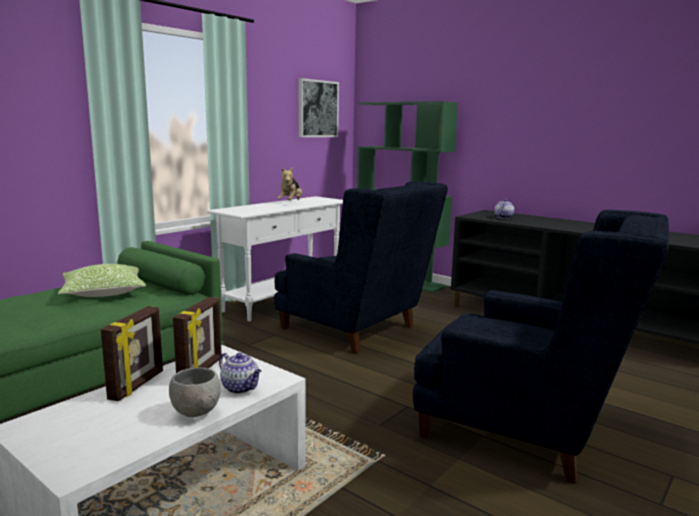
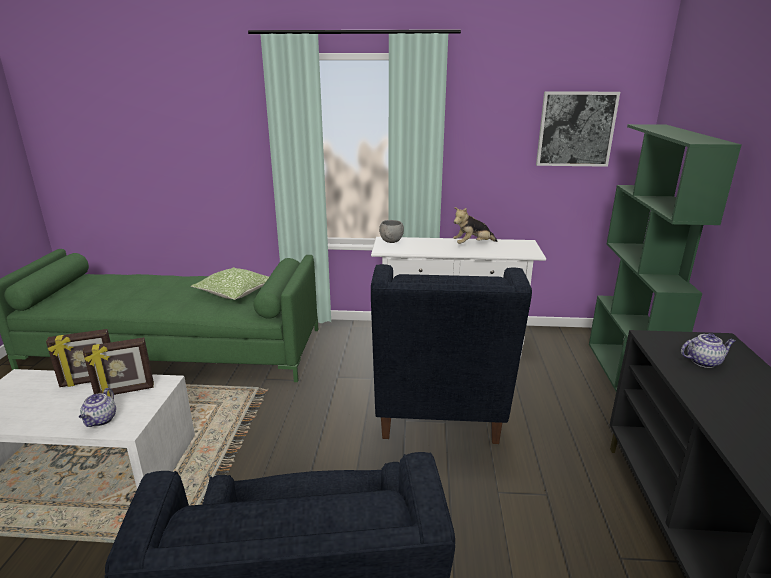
camera: 55 degrees right, 10 degrees up
(196, 414) = (49, 423): grey bowl -> grey bowl (391, 242)

